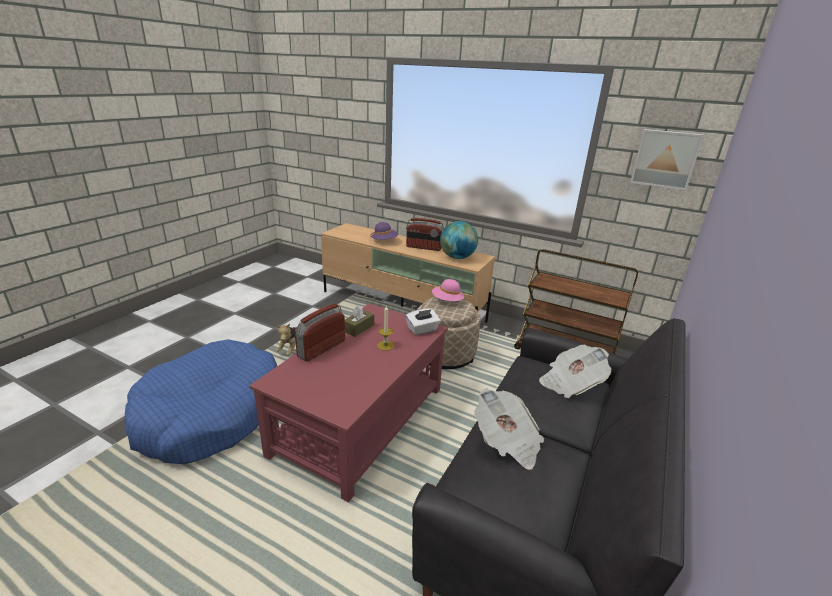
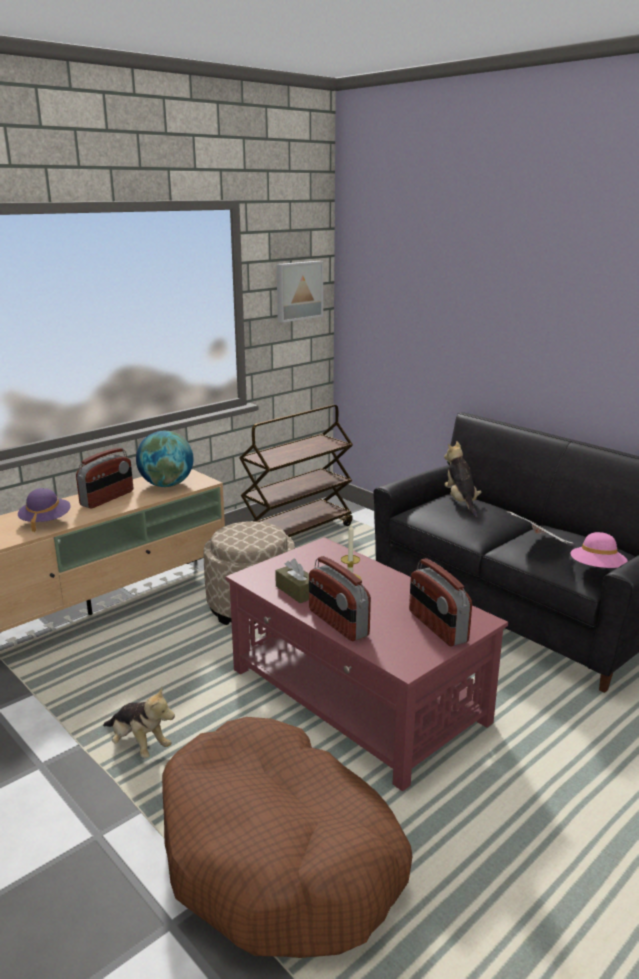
camera: 70 degrees left, 5 degrees down
(211, 414) = (279, 856): blue dog bed -> brown dog bed
(327, 391) = (437, 627): none -> radio
(422, 329) = (323, 551): white tissue box -> none
(447, 301) = (236, 532): pink hat -> pink hat (597, 569)
(570, 383) = (461, 502): newspaper -> plush toy

